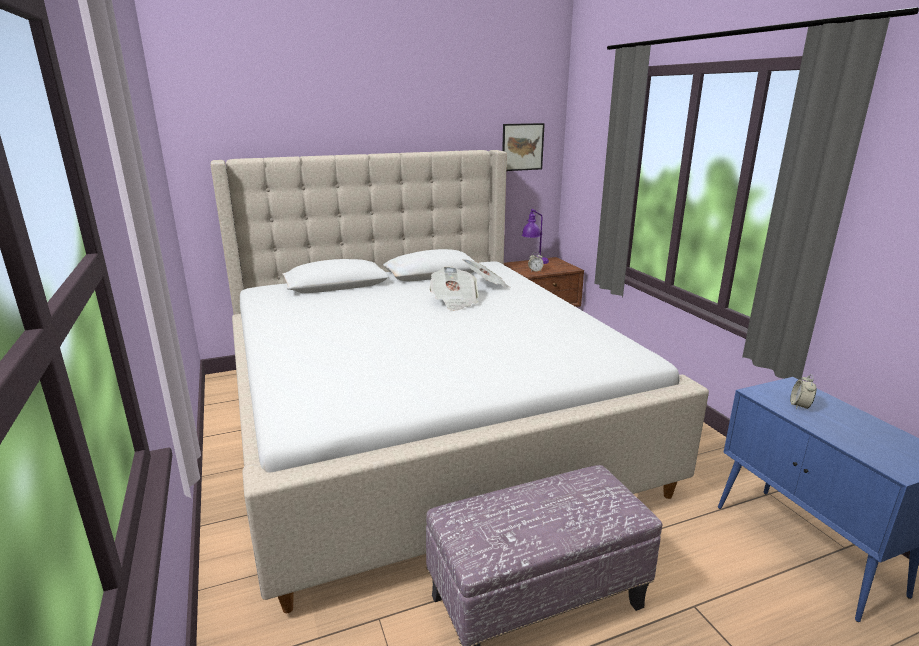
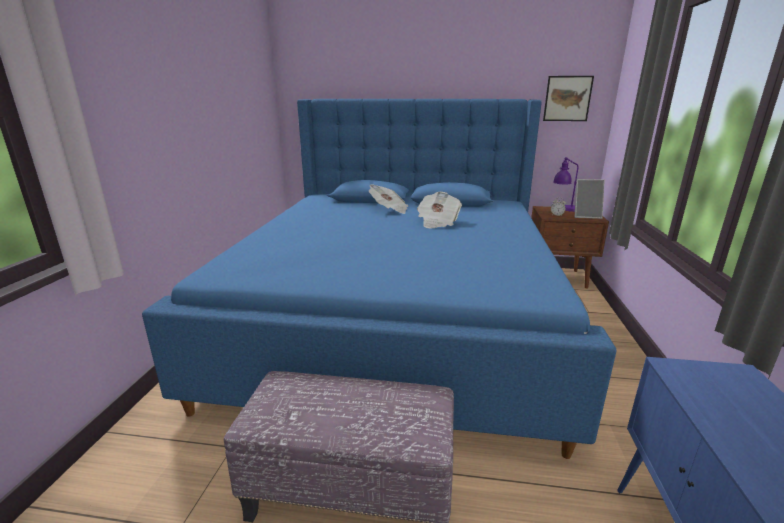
camera: 30 degrees right, 0 degrees up
(424, 423) = (398, 320): beige bed -> blue bed
(486, 286) = (482, 216): newspaper -> newspaper (389, 210)
(560, 267) = (586, 216): none -> picture frame
(800, 406) = (721, 399): alarm clock -> none

